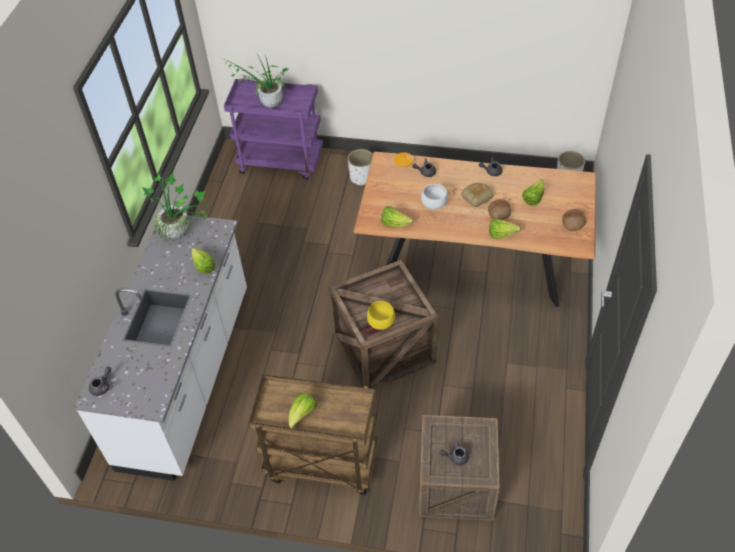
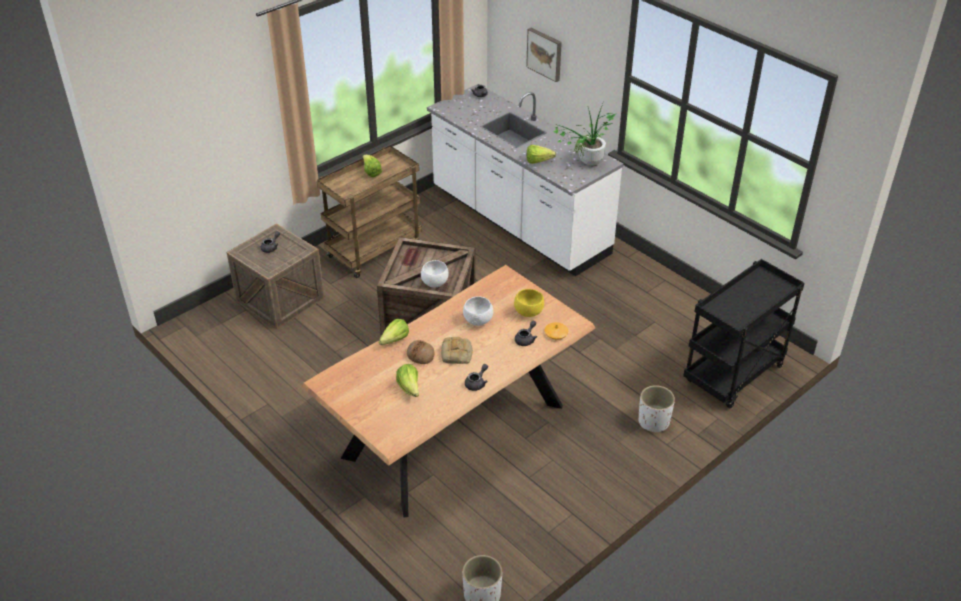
camera: 125 degrees right, 10 degrees down
(63, 280) = (545, 54): none -> picture
(267, 104) = (745, 294): potted plant -> none
(281, 162) = (733, 376): purple cart -> black cart
(380, 323) = (411, 259): yellow bowl -> yellow bowl (529, 312)
(395, 224) = (483, 287): lettuce -> none
(395, 288) = (434, 283): none -> white bowl
(573, 222) = (350, 394): bread -> none

